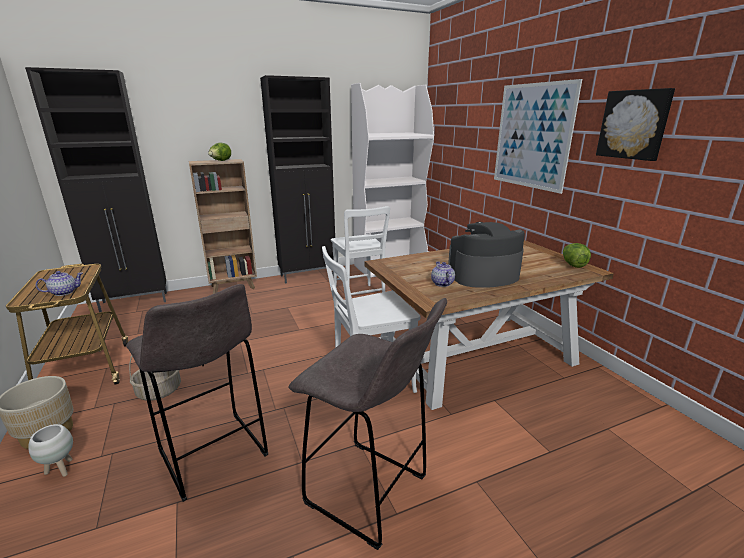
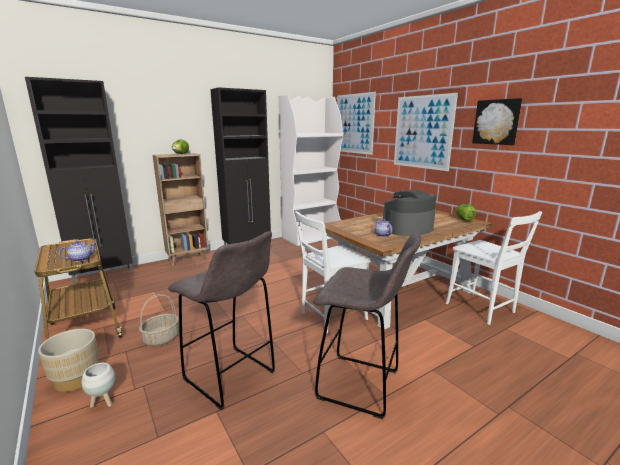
camera: 10 degrees left, 5 degrees down
(359, 297) = (296, 260): white chair -> white chair (483, 309)
(450, 121) = (354, 123): none -> picture

